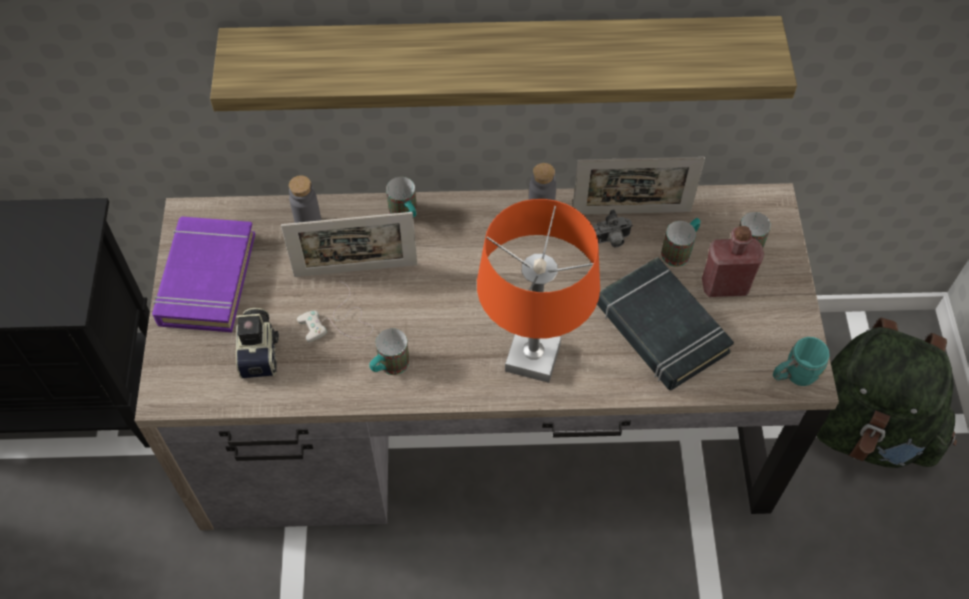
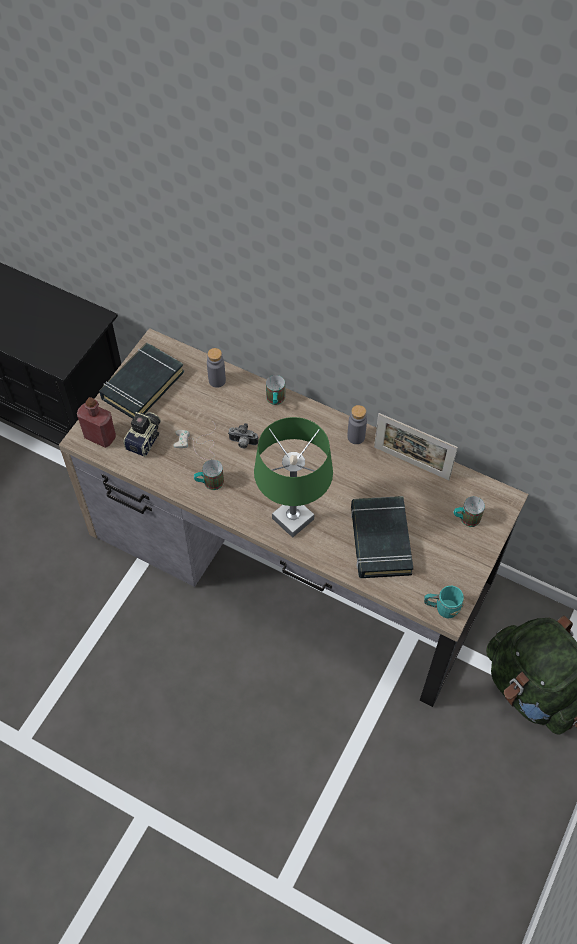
camera: 30 degrees right, 0 degrees up
(206, 279) = (142, 385): purple book -> black book
(355, 270) = (226, 419): picture frame -> none
(500, 58) = (349, 330): shelf -> none
(532, 357) = (293, 518): orange table lamp -> green table lamp
(610, 241) = (386, 474): camera -> camera (242, 443)
(680, 250) = (425, 500): mug -> none
(725, 285) = (438, 534): red bottle -> red bottle (100, 437)

